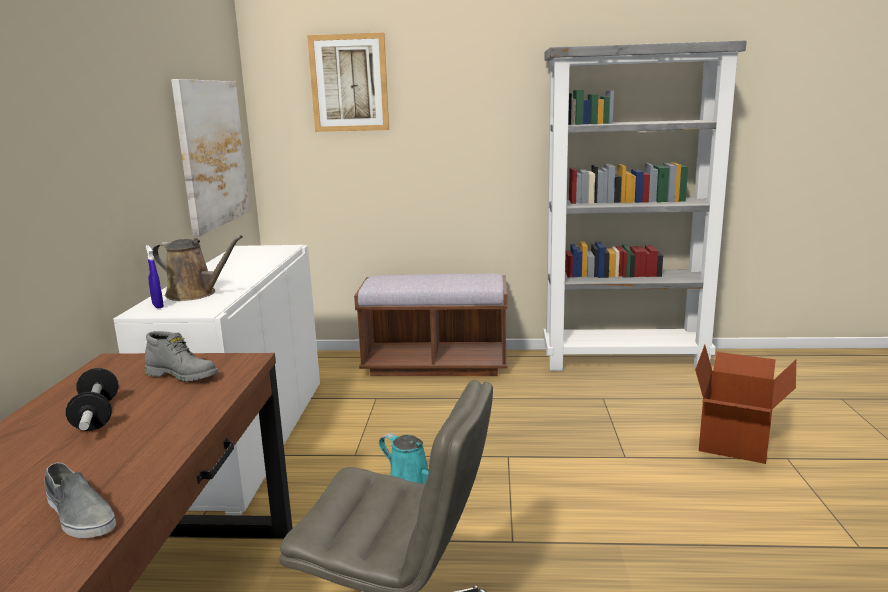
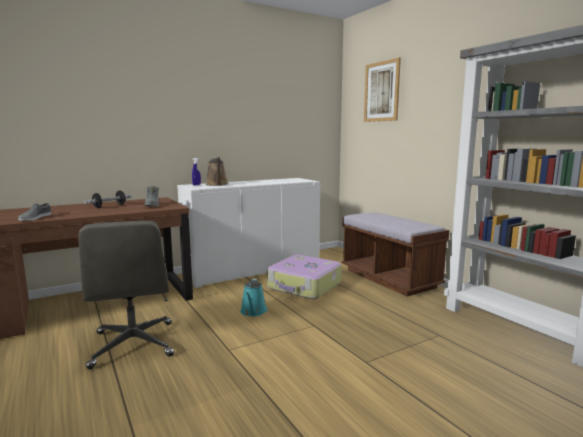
camera: 55 degrees right, 5 degrees down
(212, 154) = (292, 128): picture -> none
(378, 421) = (304, 286): none -> suitcase
(736, 440) = (468, 407): cardboard box -> none

